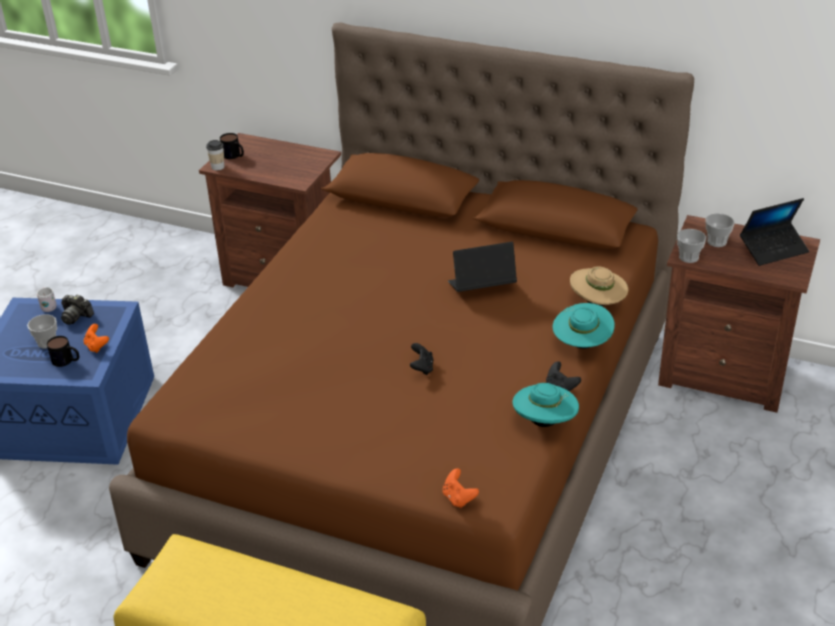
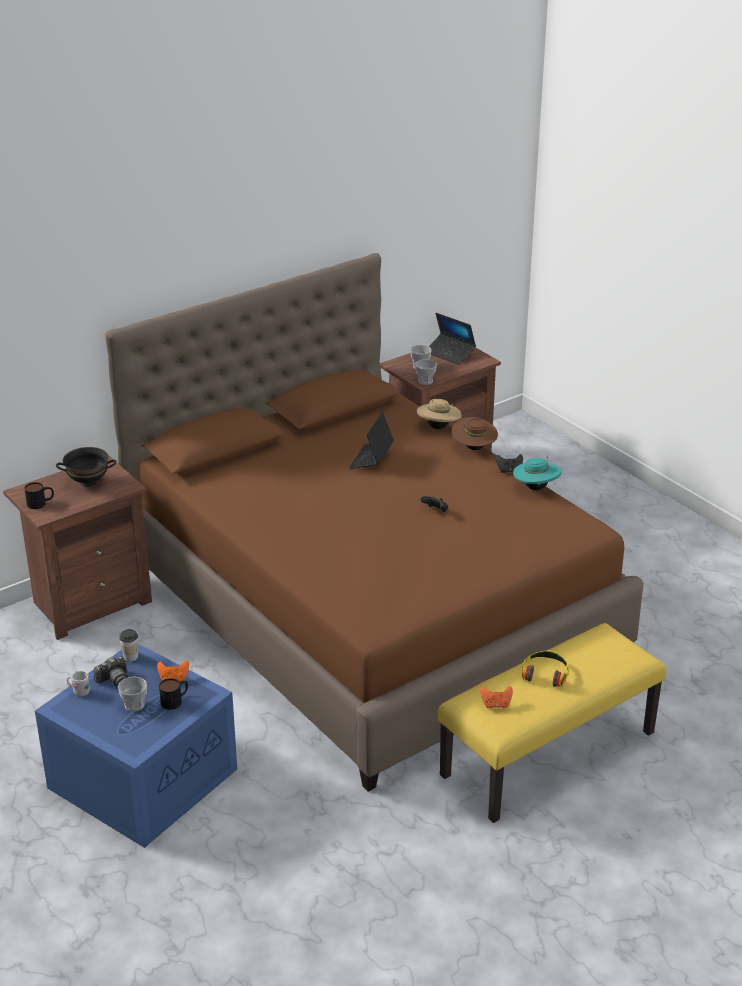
camera: 60 degrees left, 5 degrees down
(218, 167) = (47, 516): cup -> cup (131, 657)
(267, 592) = (545, 673): none -> headphones
(287, 161) = (88, 482): none -> black bowl
(458, 498) = (577, 540): orange game controller -> orange game controller (496, 704)
(582, 344) = (474, 448): turquoise hat -> brown hat
(773, 249) = (450, 353): laptop -> laptop turned 120 degrees clockwise

